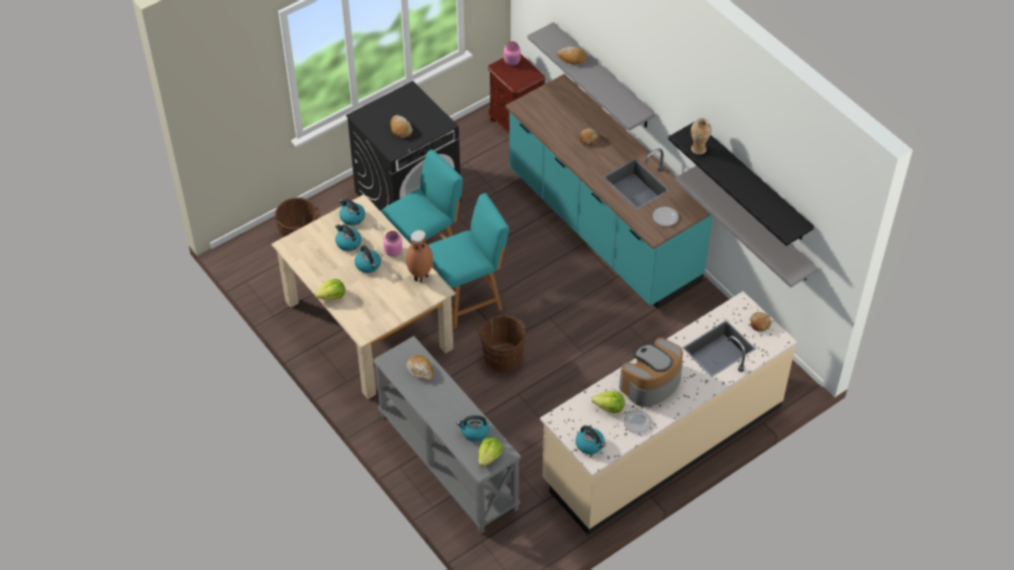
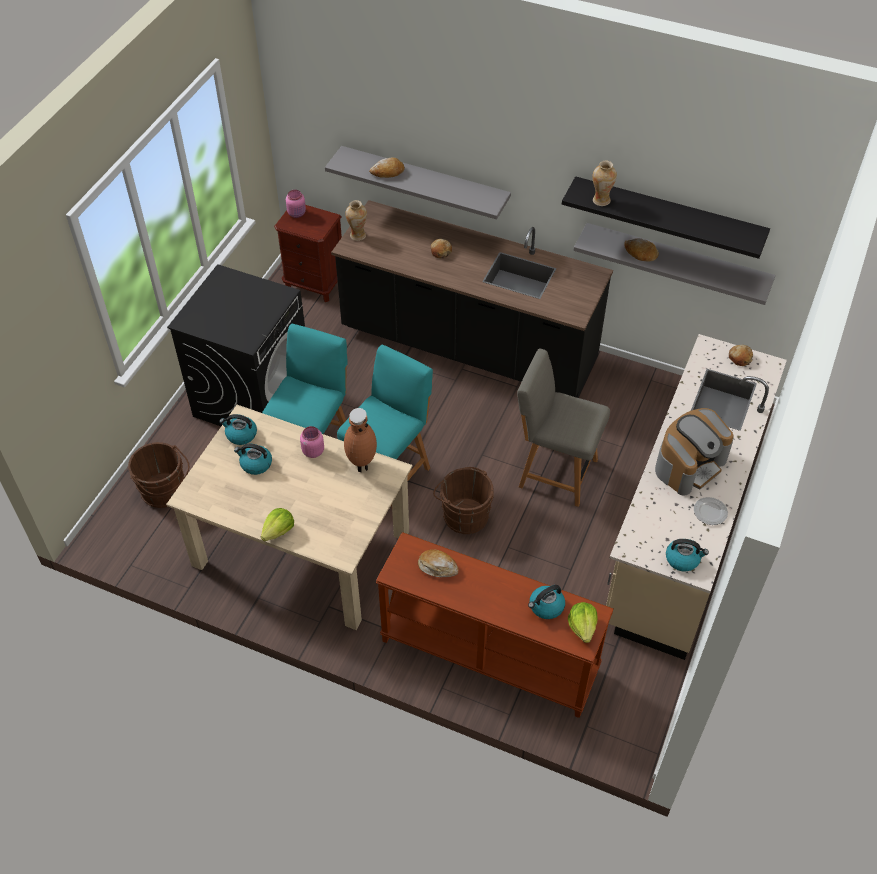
camera: 30 degrees left, 0 degrees up
(368, 265) = (296, 478): kettle -> none
(400, 129) = (239, 317): bread -> bread (640, 253)
(446, 462) = (488, 656): grey console table -> brown console table
(534, 100) = (357, 235): none -> vase
(595, 356) = (555, 472): none -> grey chair
(602, 227) = (468, 345): turquoise counter -> black counter
(609, 407) = (670, 510): lettuce -> none
(651, 383) = (689, 464): coffee machine -> coffee machine turned 150 degrees counterclockwise
(665, 217) = (572, 295): plate -> none

